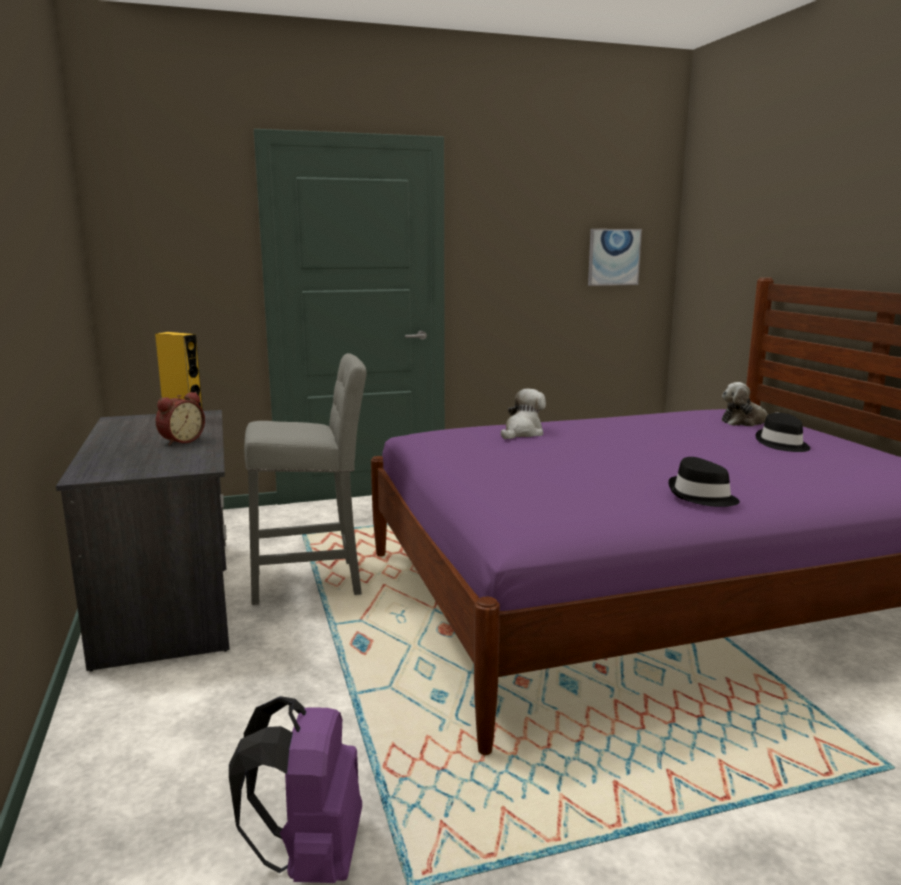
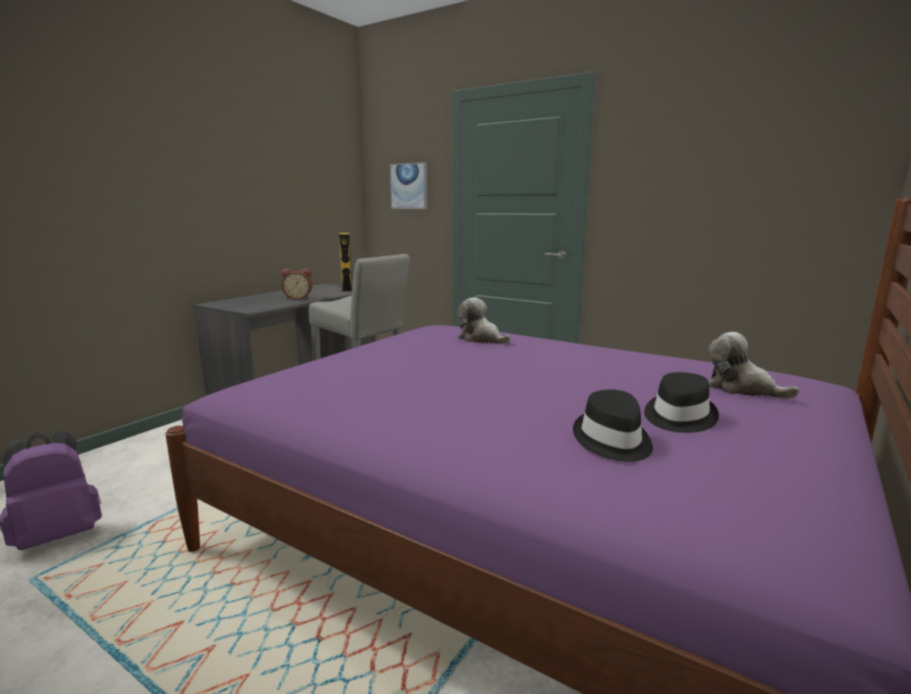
camera: 50 degrees right, 0 degrees up
(522, 433) = (481, 339): plush toy -> plush toy turned 135 degrees counterclockwise
(613, 257) = (792, 182): picture -> picture (409, 186)
(702, 496) = (390, 417): black hat -> black hat (612, 441)

